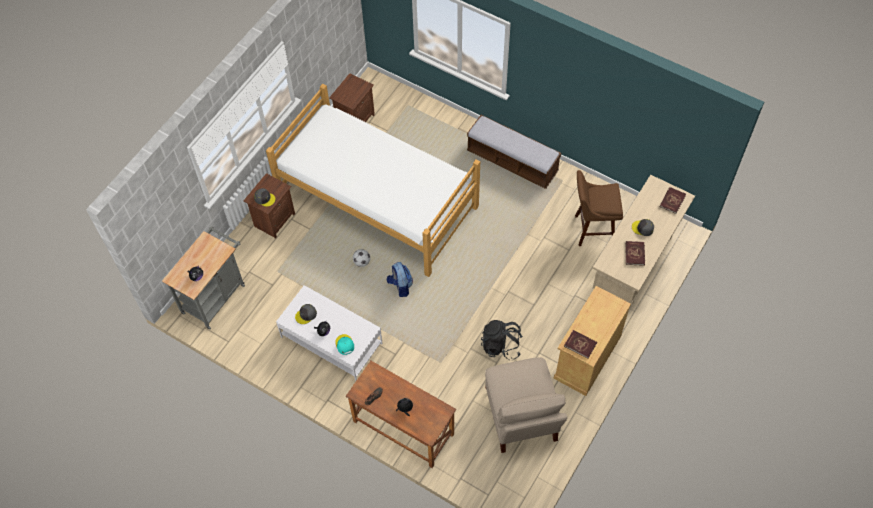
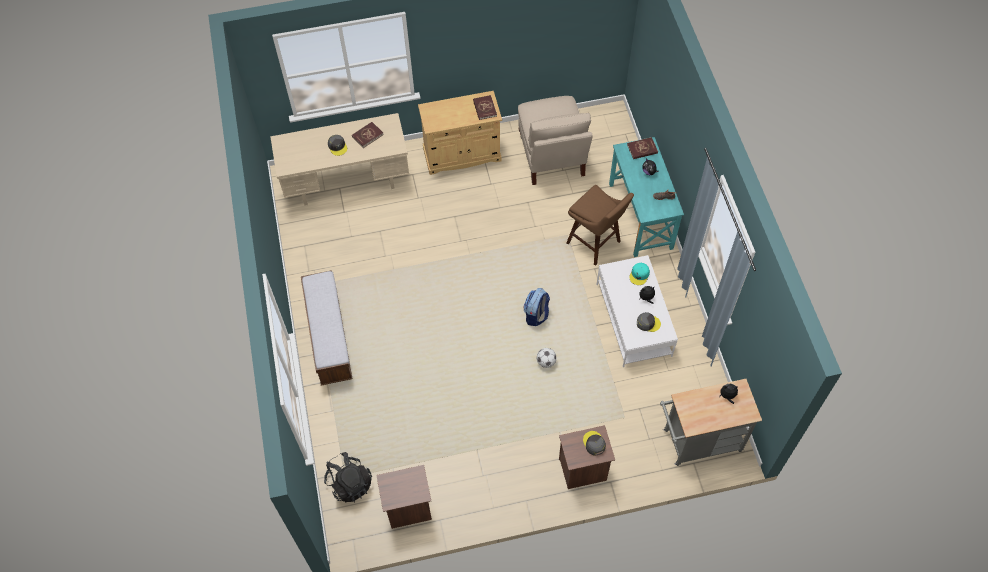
camera: 135 degrees left, 0 degrees up
(377, 200) = (476, 405): bed -> none
(403, 428) = (641, 216): brown desk -> turquoise desk
(501, 345) = (511, 210): black backpack -> black backpack (350, 483)
(521, 417) = (551, 157): beige chair -> beige chair turned 135 degrees clockwise
(592, 230) = (344, 230): brown stool -> brown stool (595, 244)
(672, 201) = (291, 146): red book -> red book (642, 149)

